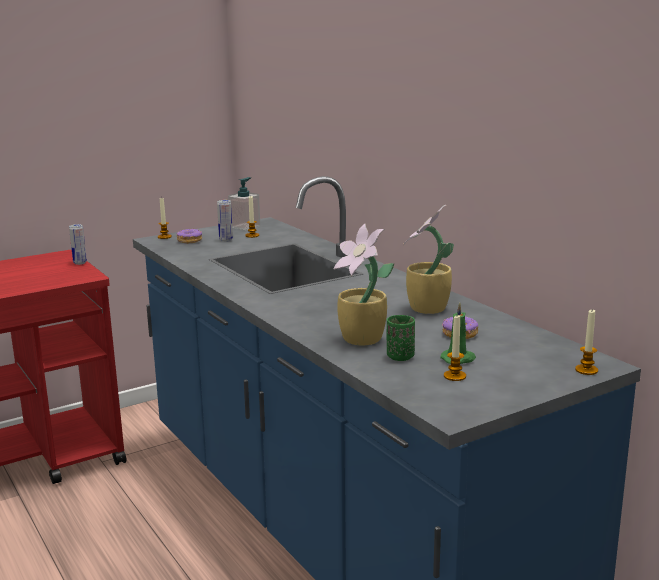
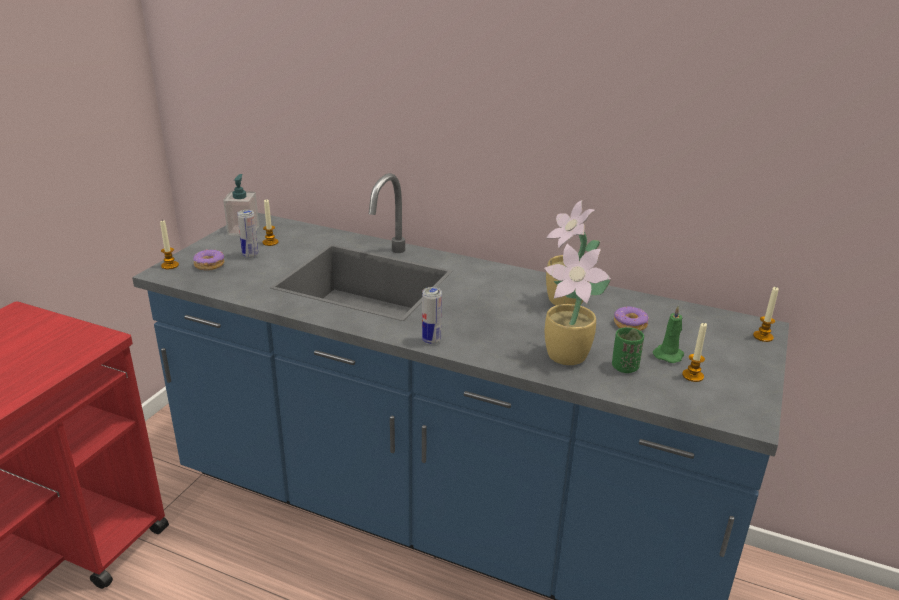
camera: 35 degrees left, 10 degrees up
(80, 263) = (60, 320): can -> can (431, 340)

